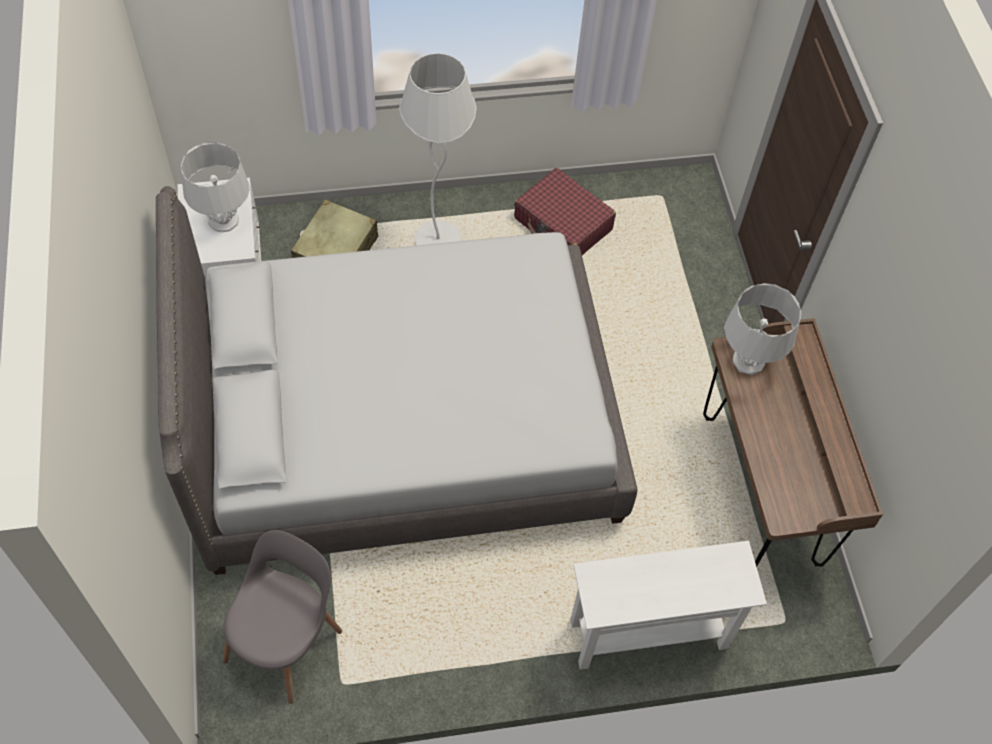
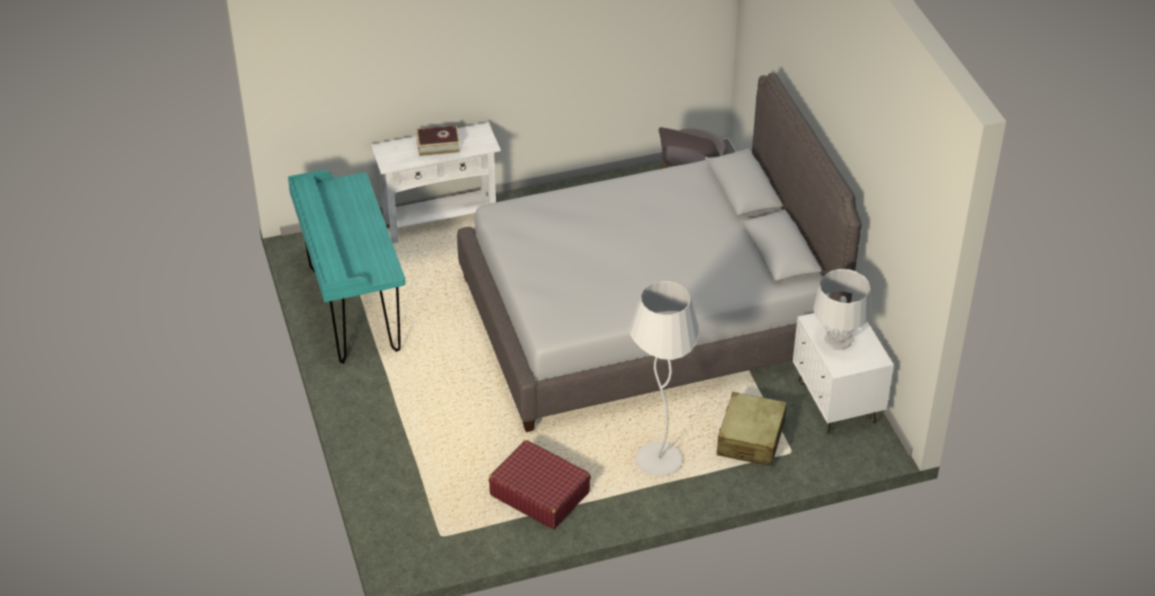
camera: 175 degrees right, 15 degrees down
(665, 585) = (438, 145): none -> book
(748, 361) = (376, 267): grey table lamp -> none
(761, 489) = (353, 310): brown desk -> turquoise desk

